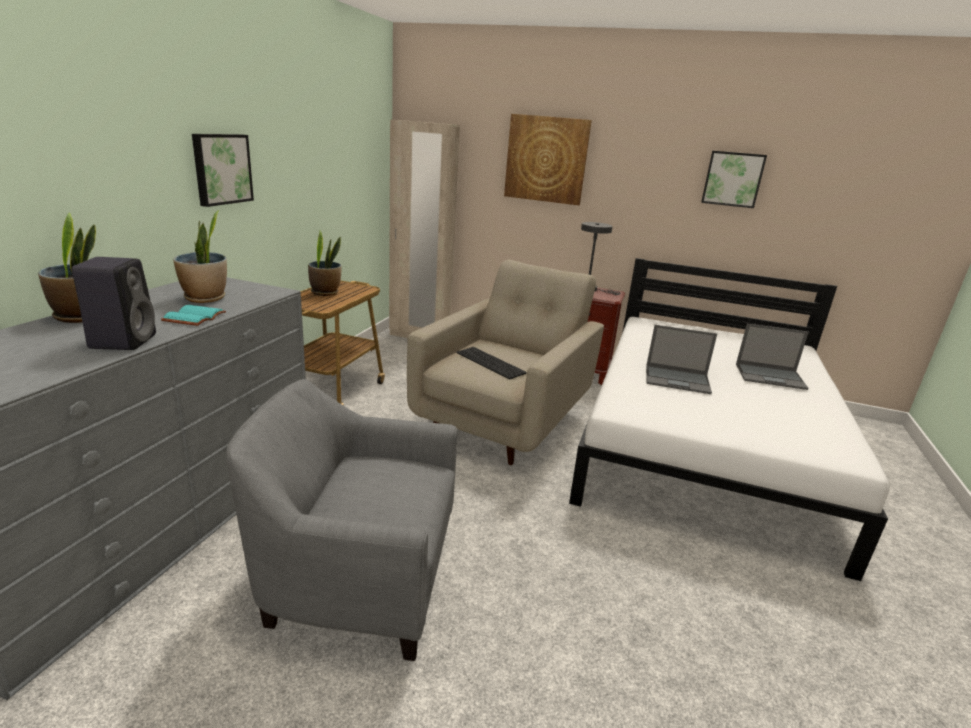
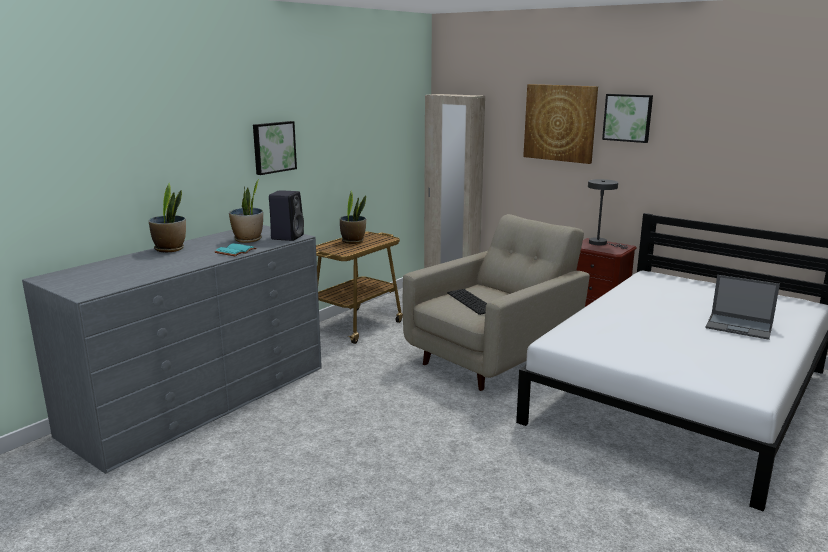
camera: 20 degrees right, 5 degrees down
(123, 340) = (189, 263): black speaker -> black speaker (287, 237)
(357, 576) = (325, 445): grey armchair -> none
(678, 380) = (635, 323): laptop -> none
(732, 179) = (734, 135): picture -> picture (627, 117)

